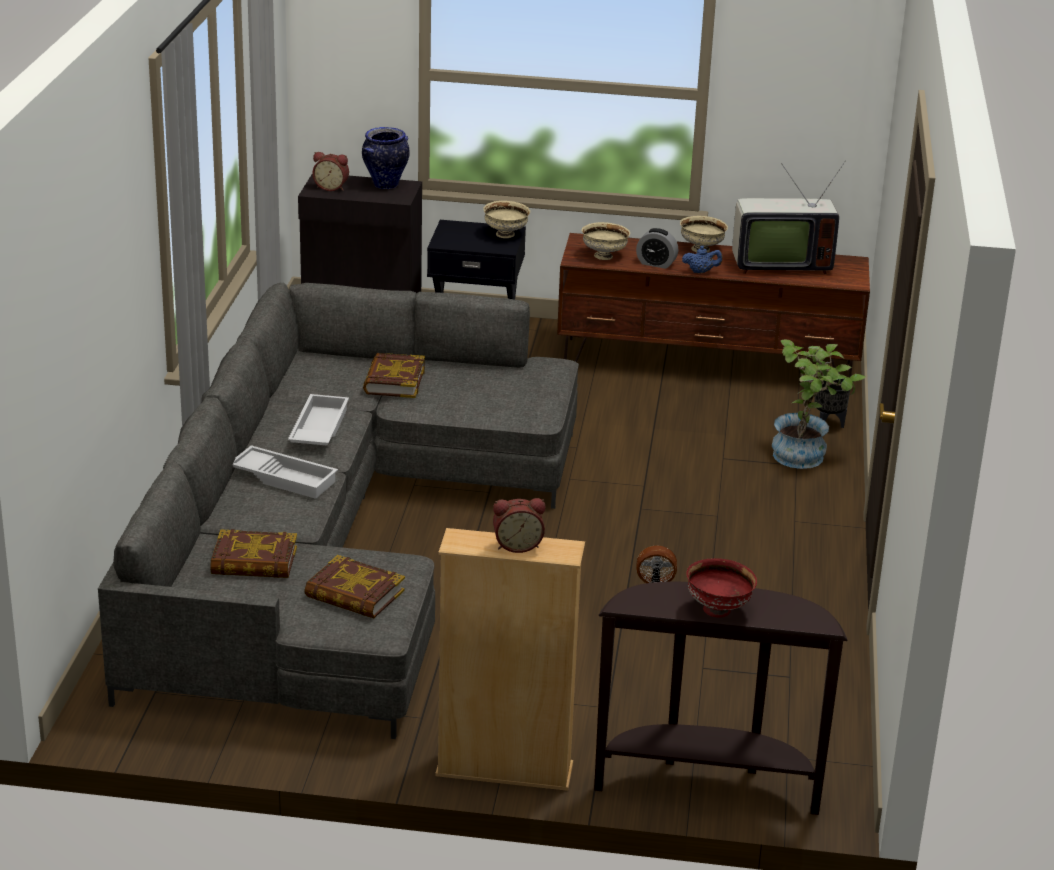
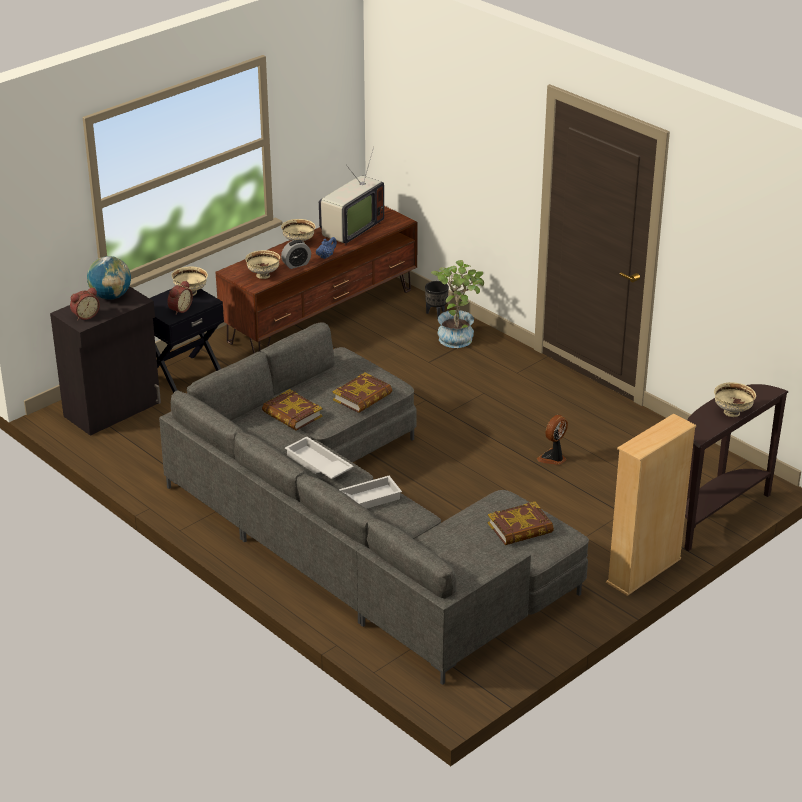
camera: 50 degrees left, 5 degrees up
(254, 562) = (447, 548): book -> book (362, 397)
(385, 185) = (111, 296): vase -> globe
(517, 545) = (658, 433): alarm clock -> alarm clock (179, 309)
(718, 610) = (732, 412): red bowl -> beige bowl

